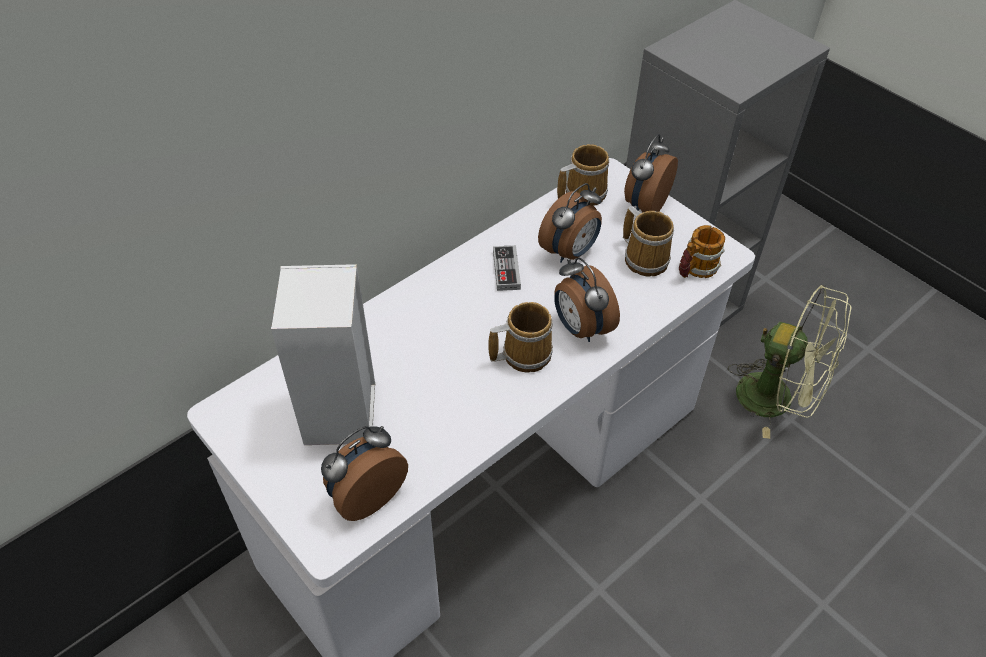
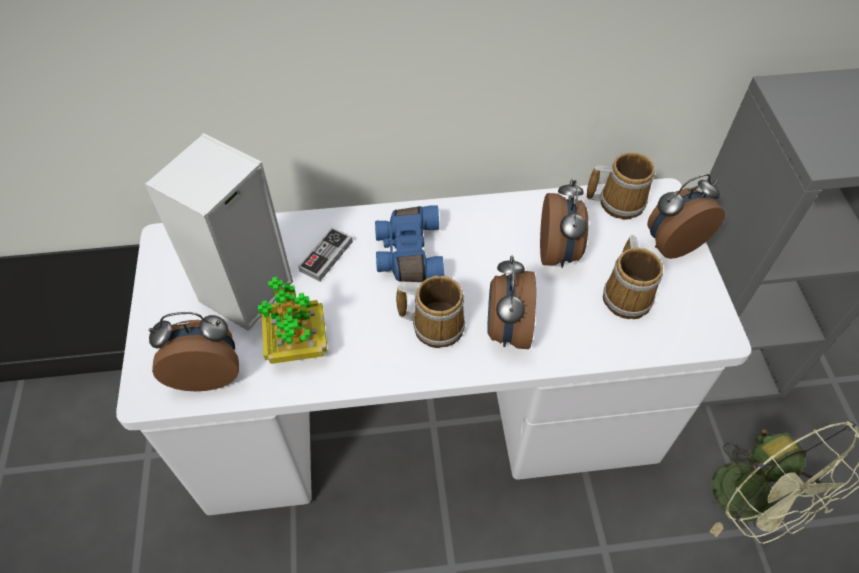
camera: 35 degrees right, 5 degrees up
(425, 429) = (297, 344): none -> potted plant
(454, 312) = (408, 253): none -> blue binoculars
(506, 270) = (485, 239): game controller -> game controller (326, 256)
(570, 252) = (558, 252): alarm clock -> alarm clock turned 75 degrees counterclockwise
(695, 270) = (670, 334): mug -> none

